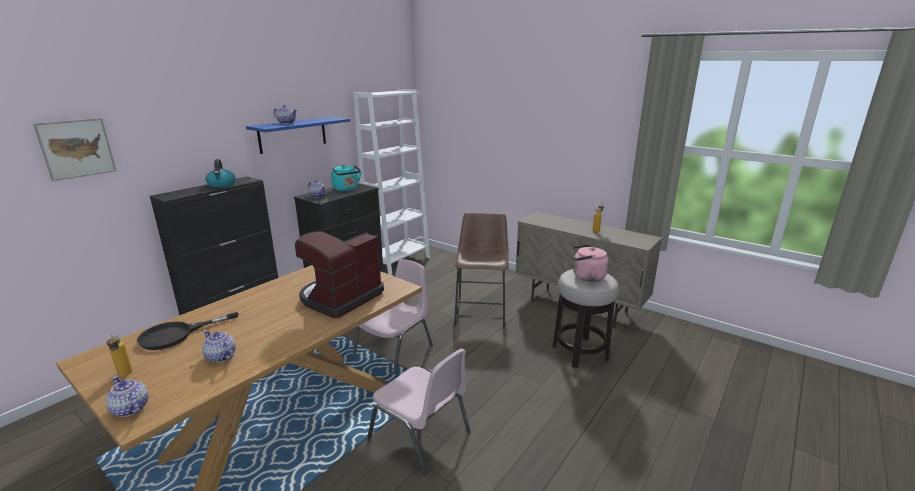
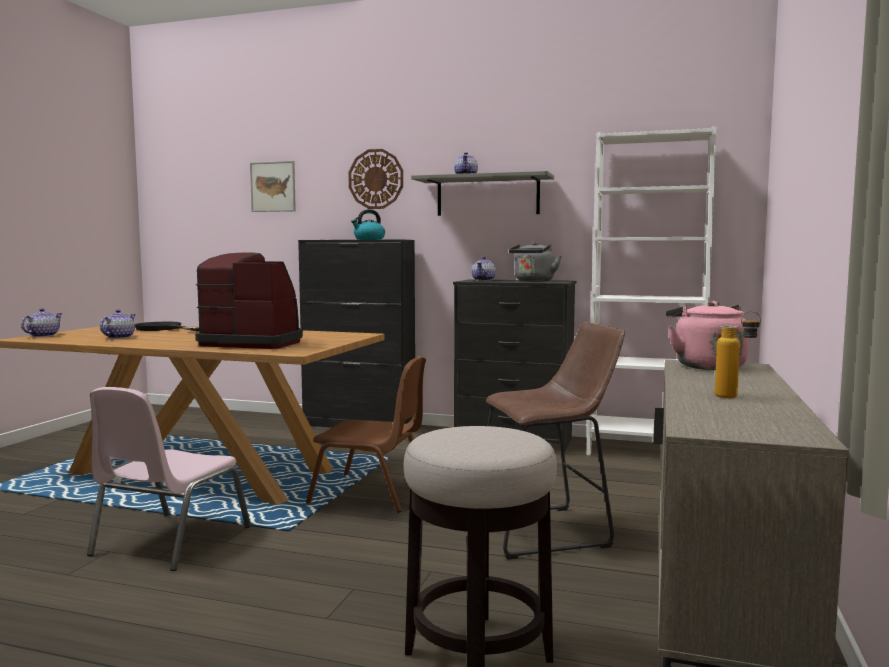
camera: 70 degrees right, 15 degrees down
(125, 375) = (95, 330): bottle -> none
(201, 129) = (376, 179): none -> wall clock
(293, 134) = (487, 196): blue shelf -> grey shelf
(346, 189) = (533, 281): turquoise kettle -> grey kettle
(395, 349) = (371, 493): pink chair -> brown chair
(586, 277) = (474, 435): pink kettle -> pink kettle (706, 366)

